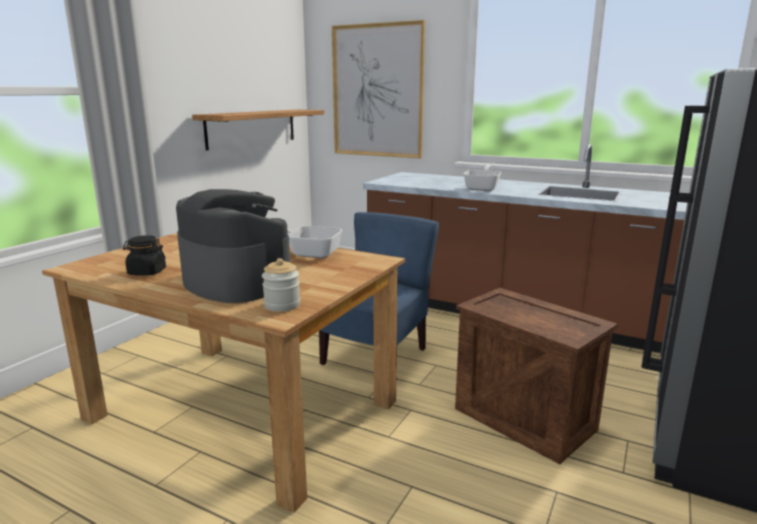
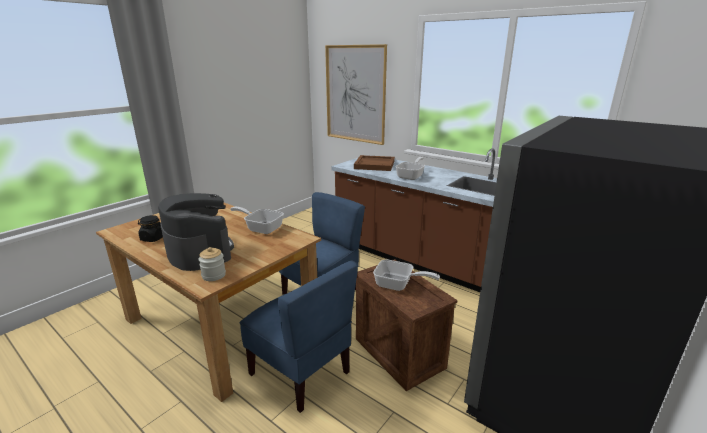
camera: 10 degrees right, 5 degrees up
(252, 128) = (265, 120): shelf -> none
(398, 459) = (301, 372): none -> blue chair
(422, 180) = (375, 165): none -> brown tray
(527, 314) = (398, 285): none -> frying pan

